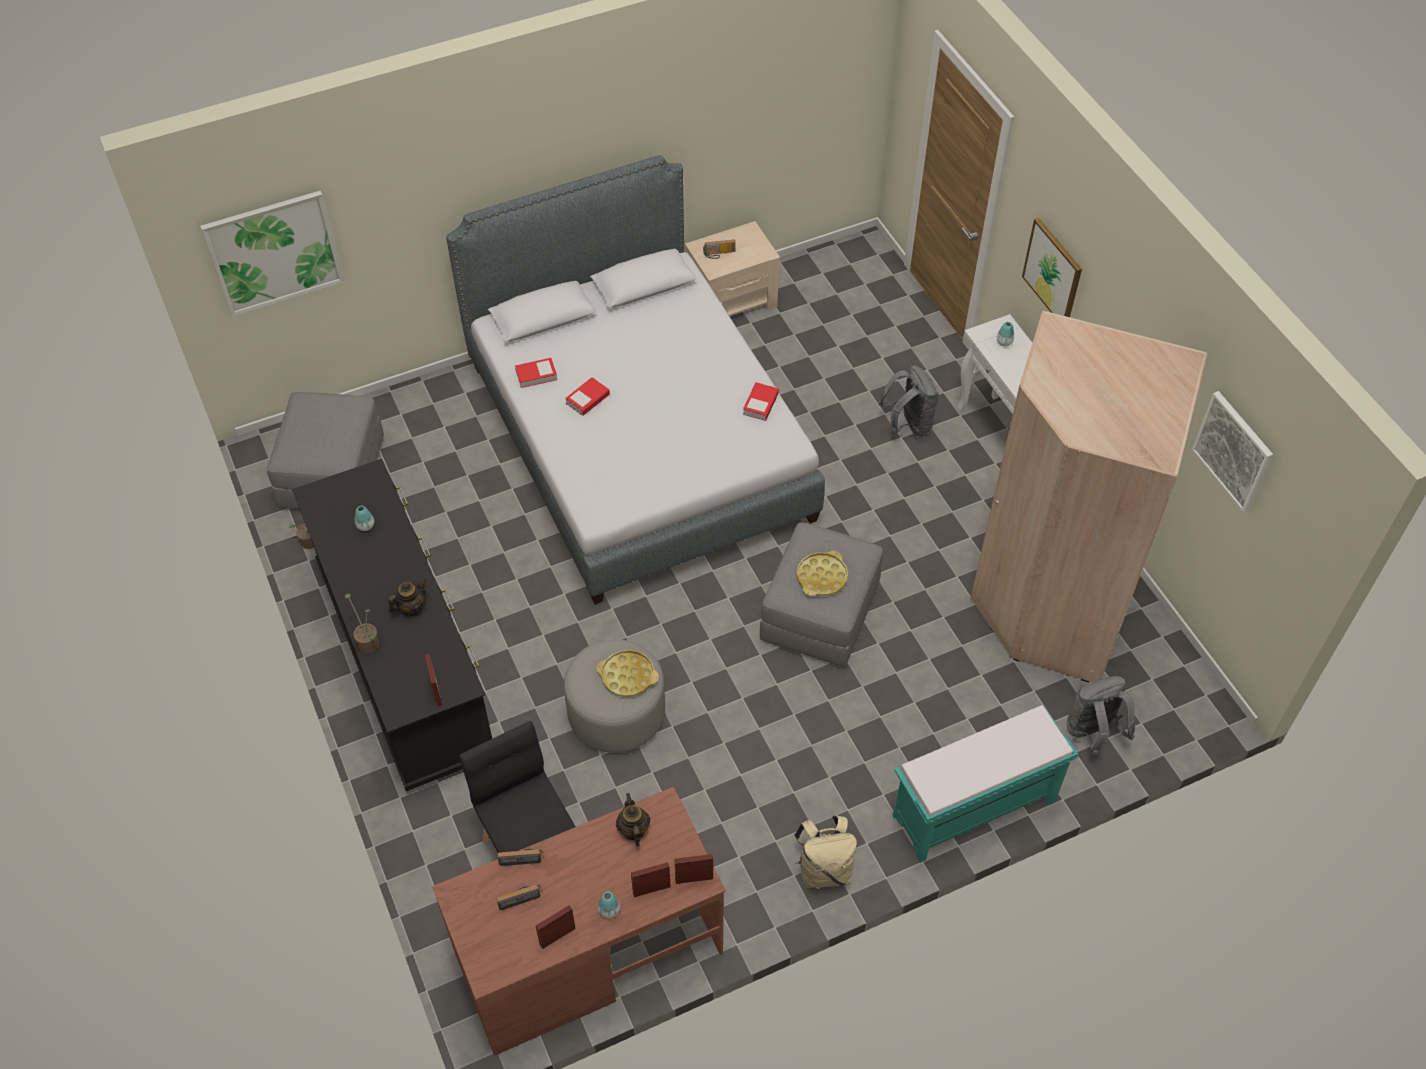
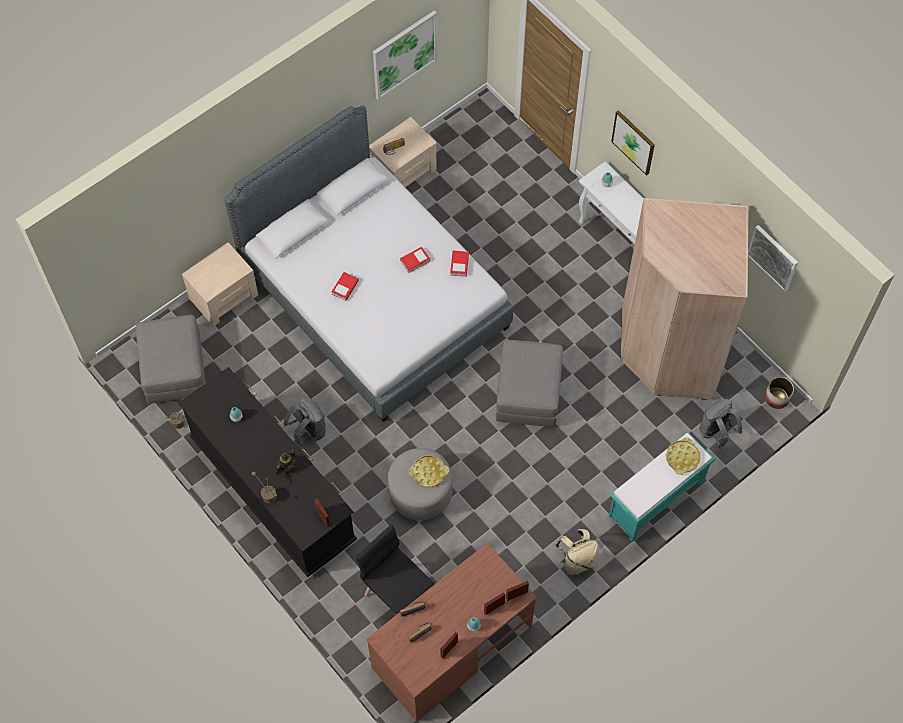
camera: 15 degrees left, 10 degrees up
(274, 252) = (120, 246): picture -> picture (404, 54)
(435, 398) = (224, 296): none -> beige nightstand
(536, 375) = (304, 277): book -> book (415, 261)
(633, 830) = (472, 575): teapot -> none
(822, 577) = (530, 376): yellow tray -> yellow tray (682, 457)
(908, 424) = (549, 242): grey backpack -> grey backpack (308, 431)
(1201, 705) = (777, 398): none -> planter

